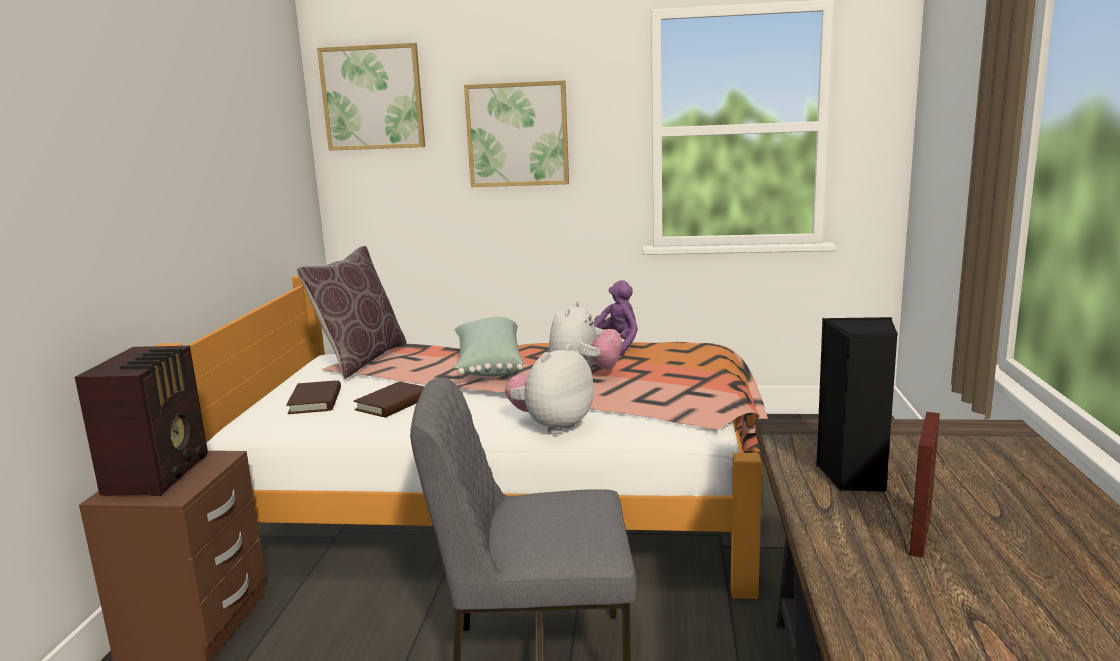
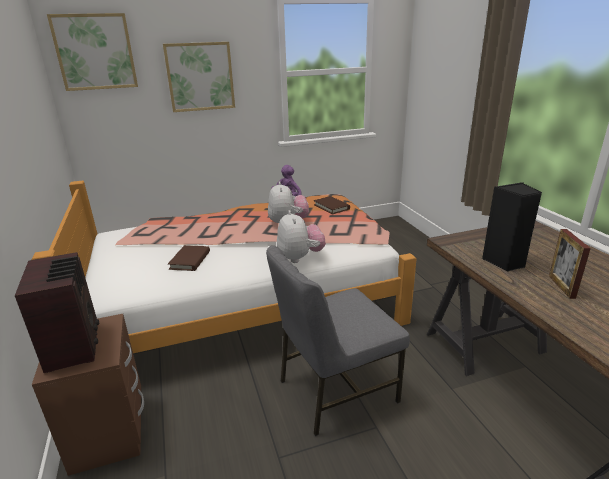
camera: 25 degrees left, 10 degrees up
(315, 401) = (134, 268): brown book -> brown book (331, 207)
(361, 359) = (137, 233): brown pillow -> none
(488, 364) = (226, 225): green pillow -> none
(552, 426) = (300, 257): plush toy -> plush toy turned 150 degrees clockwise

